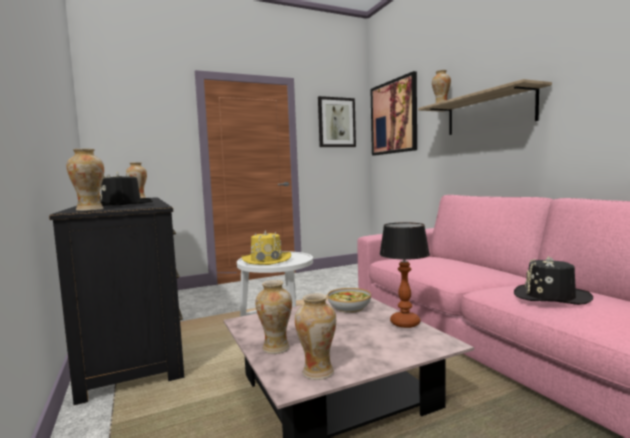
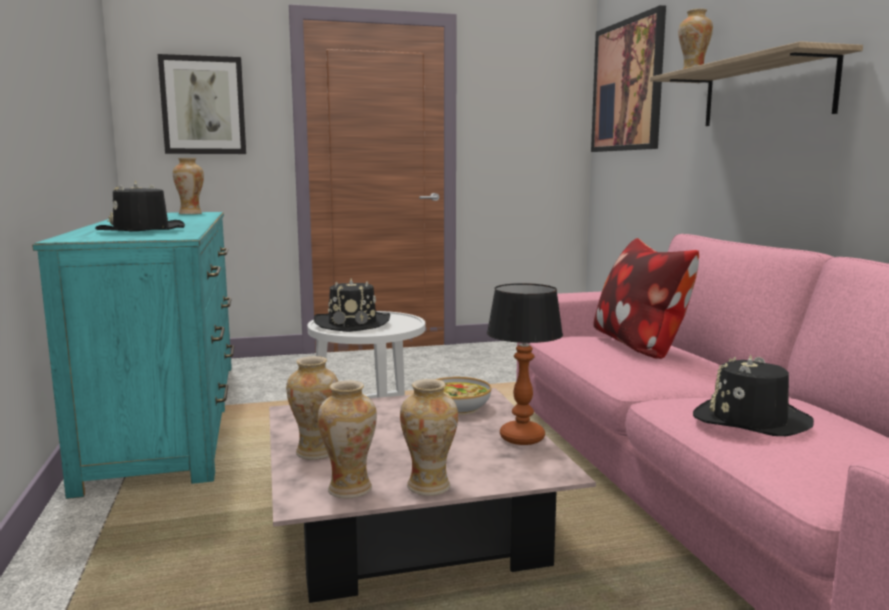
camera: 10 degrees right, 5 degrees up
(90, 210) = (89, 238): vase -> vase (429, 486)
(133, 334) = (169, 416): black dresser -> turquoise dresser
(266, 259) = (353, 323): yellow hat -> black hat
(336, 122) = (530, 92): picture -> picture (203, 105)
(440, 260) = (640, 346): none -> pillow

